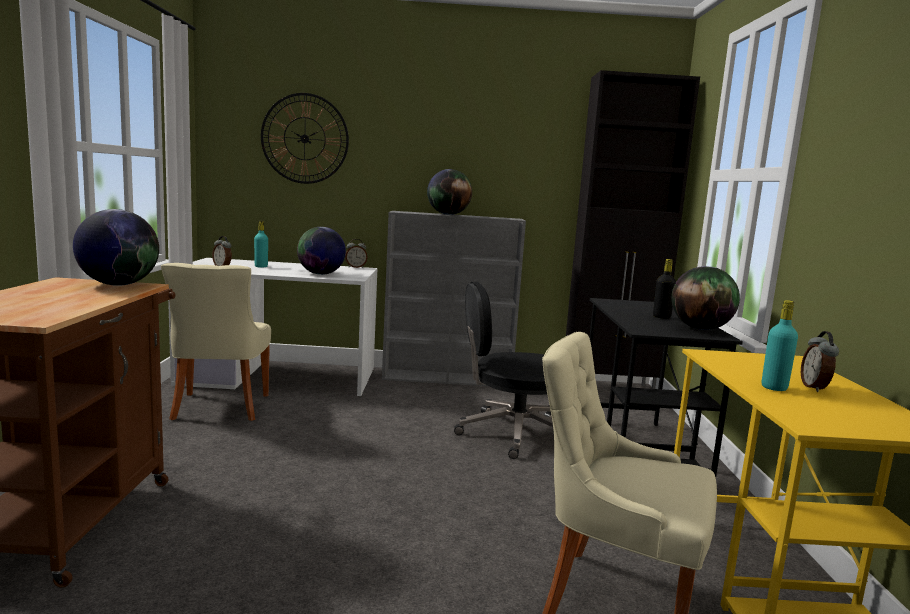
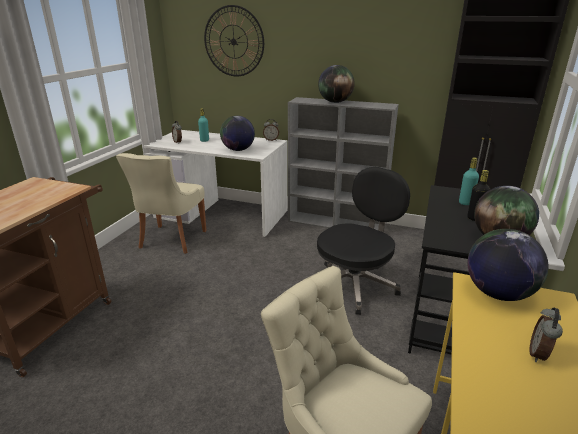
camera: 20 degrees right, 15 degrees up
(118, 284) = (59, 187): globe -> globe (498, 293)
(512, 433) = (355, 284): black office chair -> black office chair turned 120 degrees clockwise
(774, 387) = (493, 349): turquoise bottle -> turquoise bottle (465, 203)

